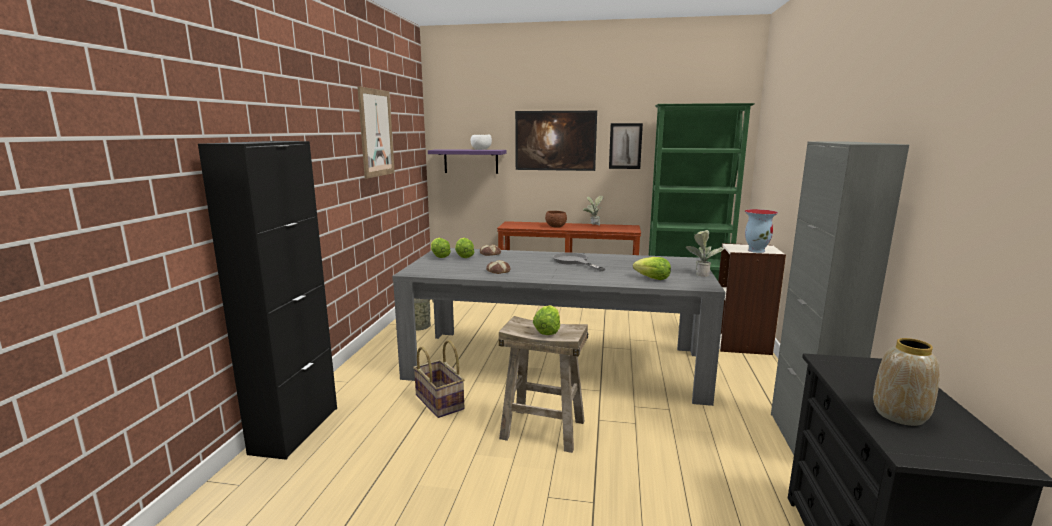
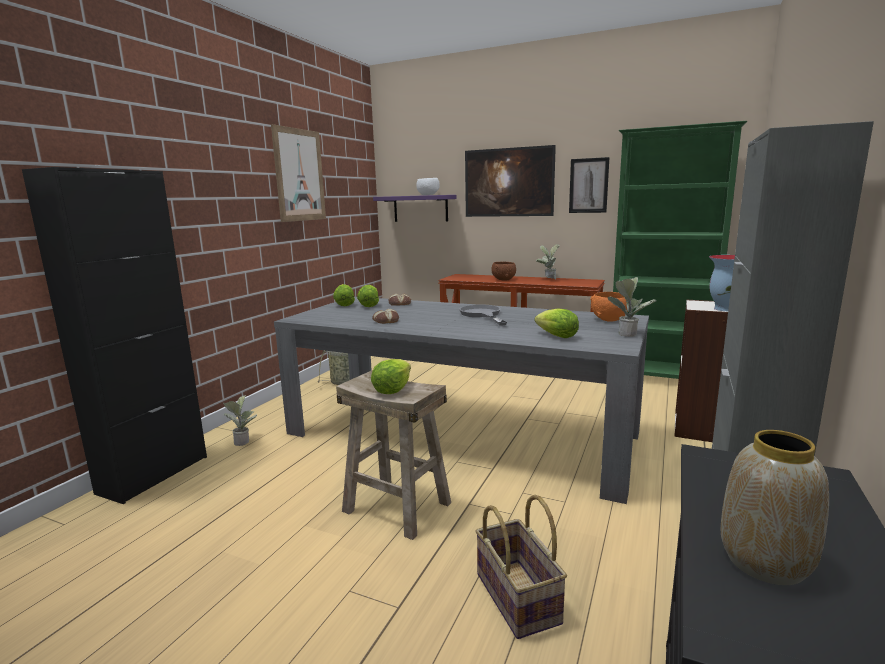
camera: 15 degrees right, 0 degrees up
(362, 390) = (243, 441): none -> potted plant
(440, 402) = (309, 462): basket -> basket (519, 597)
(677, 262) = (609, 319): none -> orange bowl

